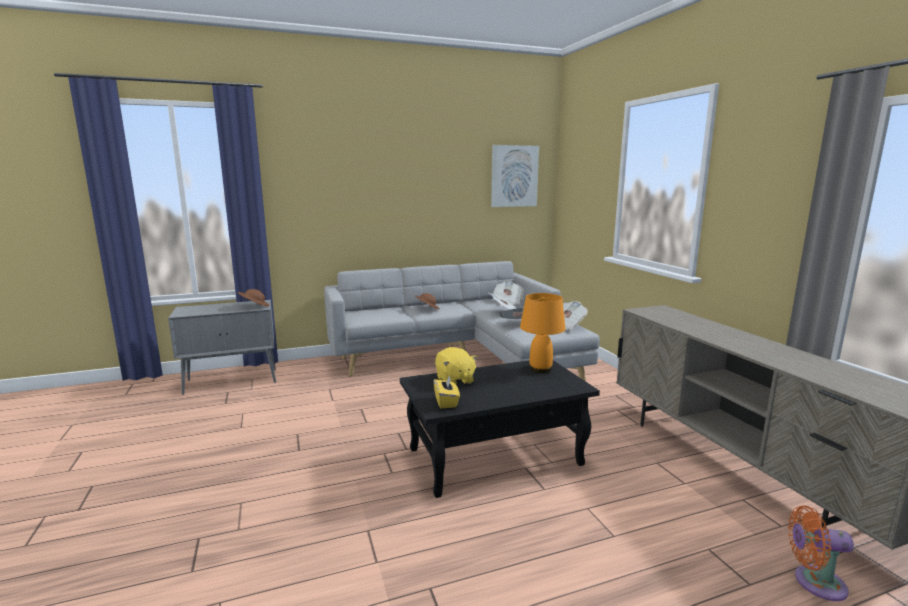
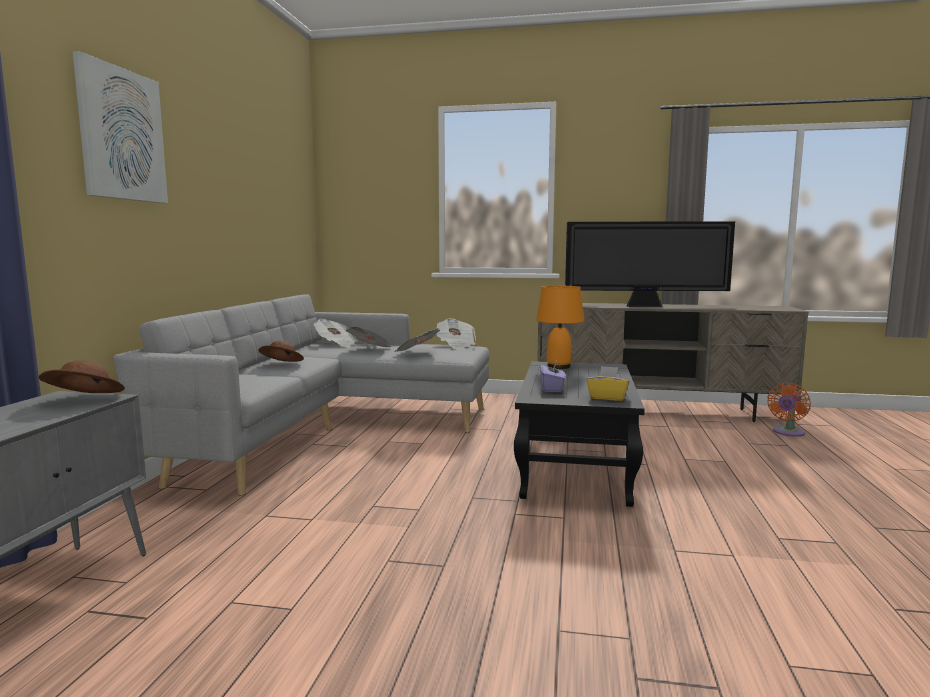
camera: 60 degrees left, 5 degrees down
(454, 380) = (552, 389): yellow plush toy -> purple tissue box
(514, 176) = (289, 181): picture -> picture (121, 135)
(727, 339) = (645, 306): none -> television

